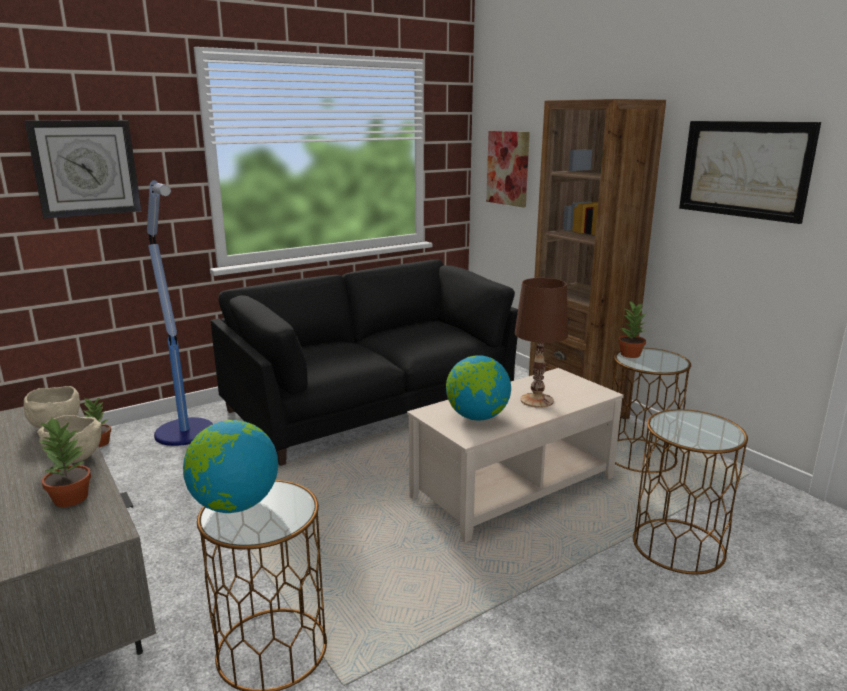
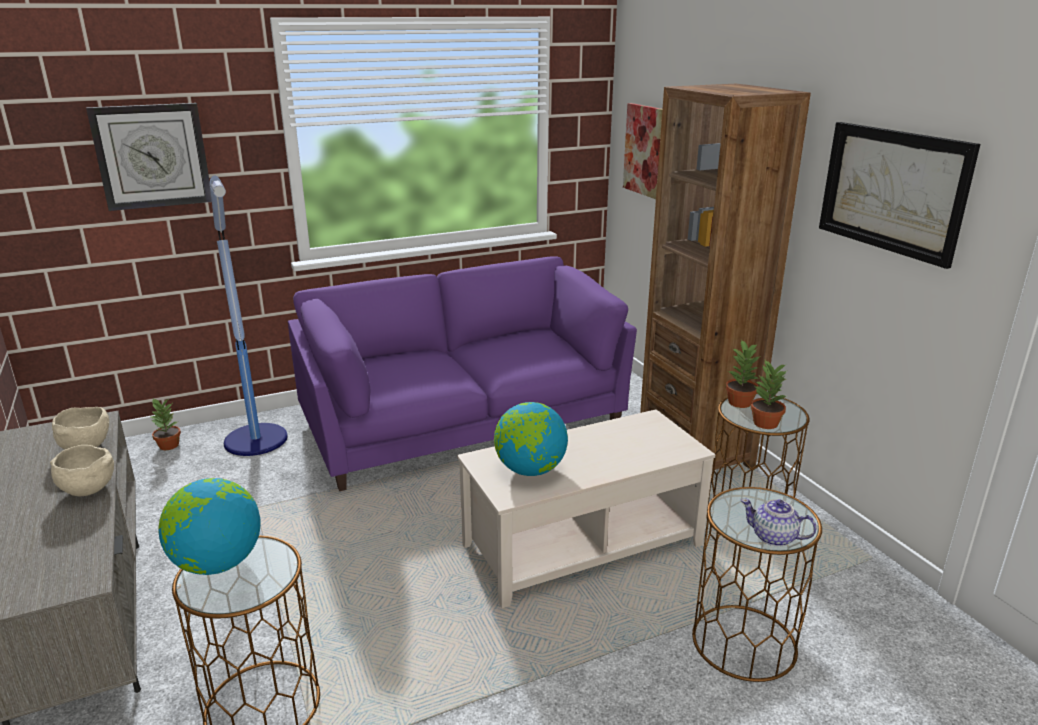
camera: 10 degrees right, 5 degrees up
(70, 498) = (66, 538): potted plant -> potted plant (764, 423)
(371, 404) = (462, 422): black sofa -> purple sofa
(537, 400) = (609, 453): brown table lamp -> none
(713, 441) = (774, 537): none -> teapot

